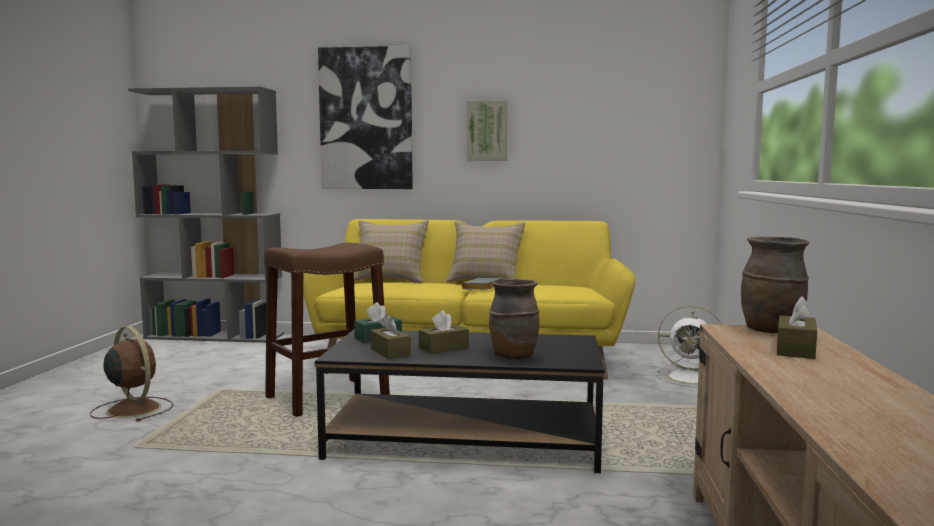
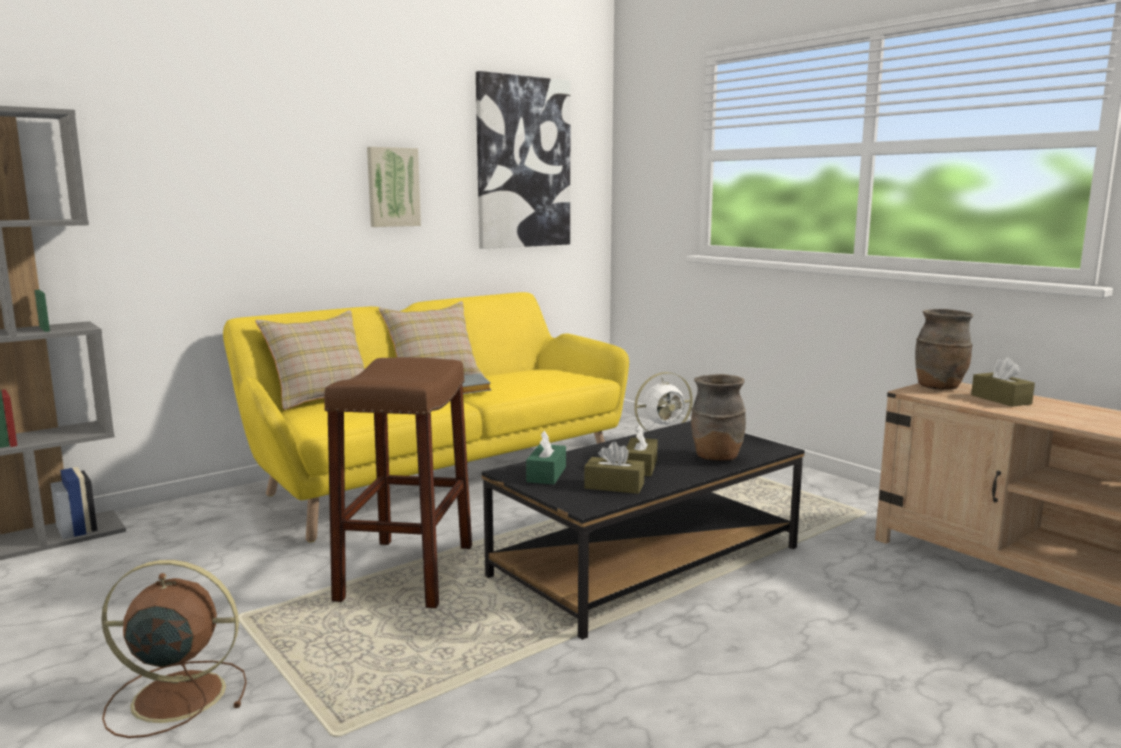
camera: 45 degrees left, 5 degrees up
(366, 119) = (227, 167): picture -> picture (523, 163)

